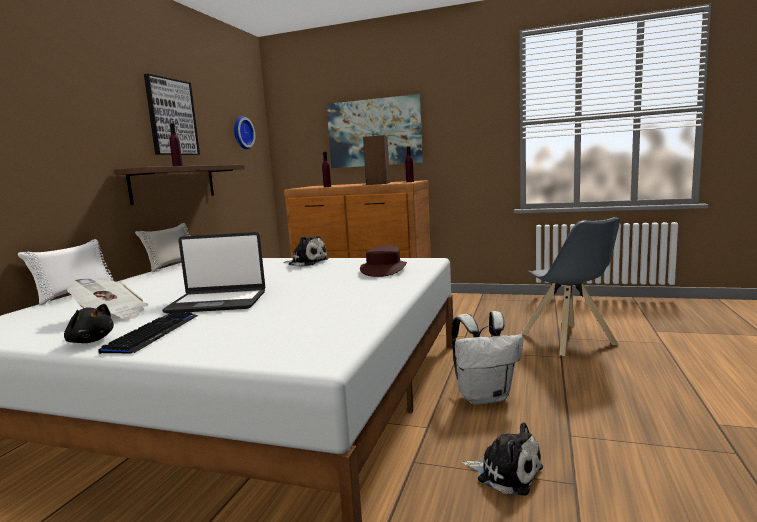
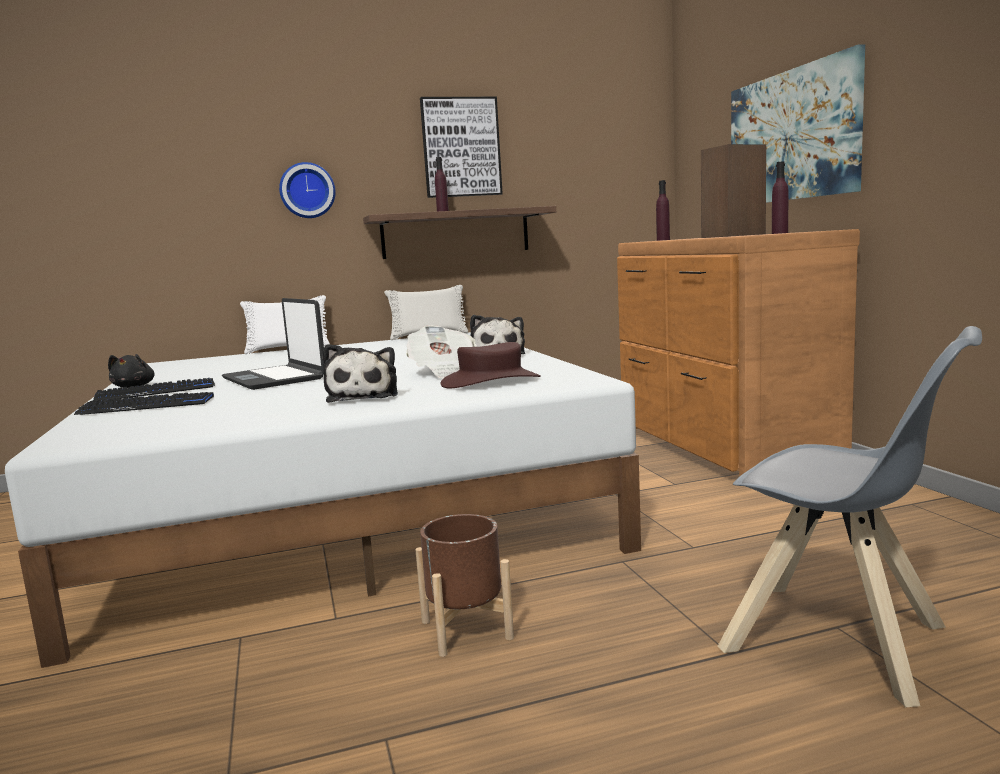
camera: 55 degrees right, 0 degrees up
(112, 315) = (215, 372): newspaper -> newspaper (445, 372)
(220, 336) = (147, 406): none -> keyboard
(242, 133) = (604, 156): wall clock -> wall clock (307, 190)
(484, 396) = (466, 629): white backpack -> brown planter
(506, 472) = (238, 709): plush toy -> plush toy (364, 396)
(569, 340) = (840, 641): grey chair -> grey chair turned 90 degrees counterclockwise

